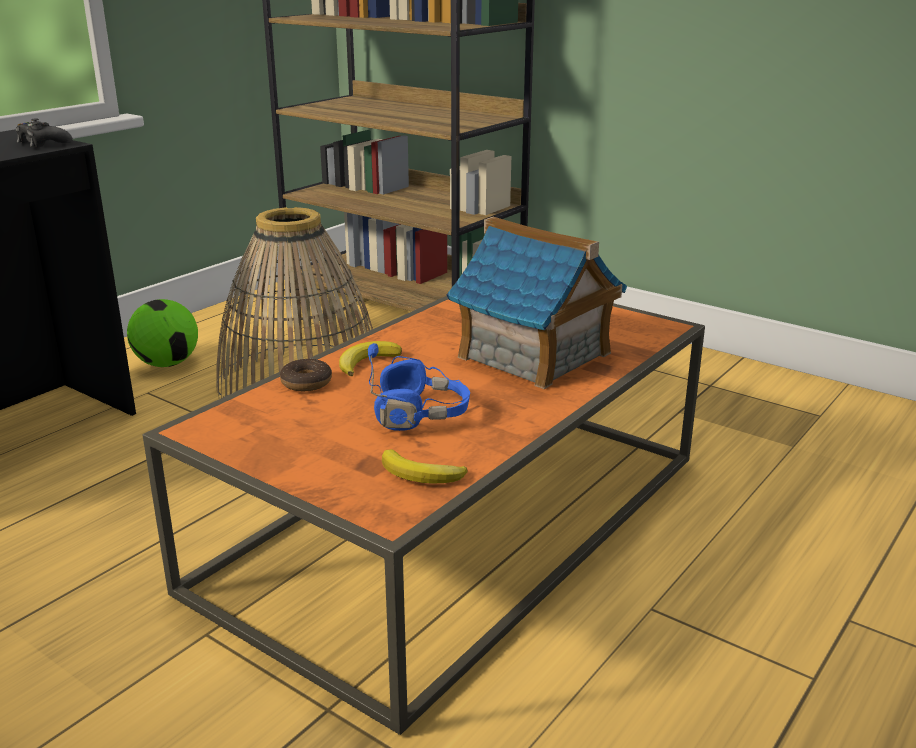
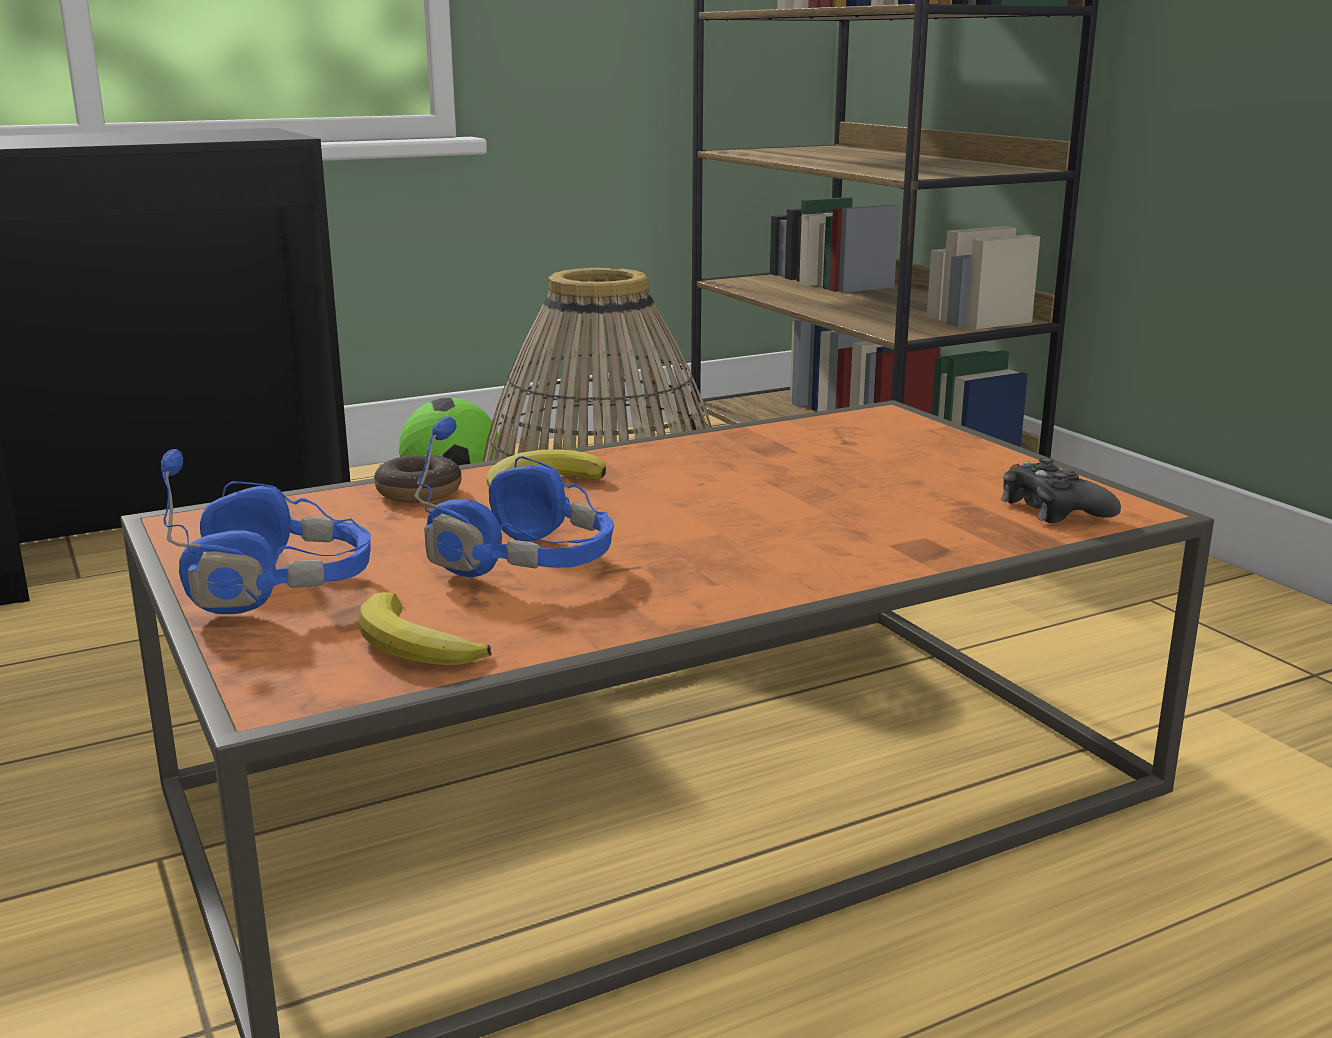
camera: 25 degrees right, 5 degrees down
(43, 143) = (265, 135): black game controller -> black game controller (1053, 509)
(307, 459) = (280, 588): none -> blue headphones
(535, 356) = (826, 514): toy house -> none

